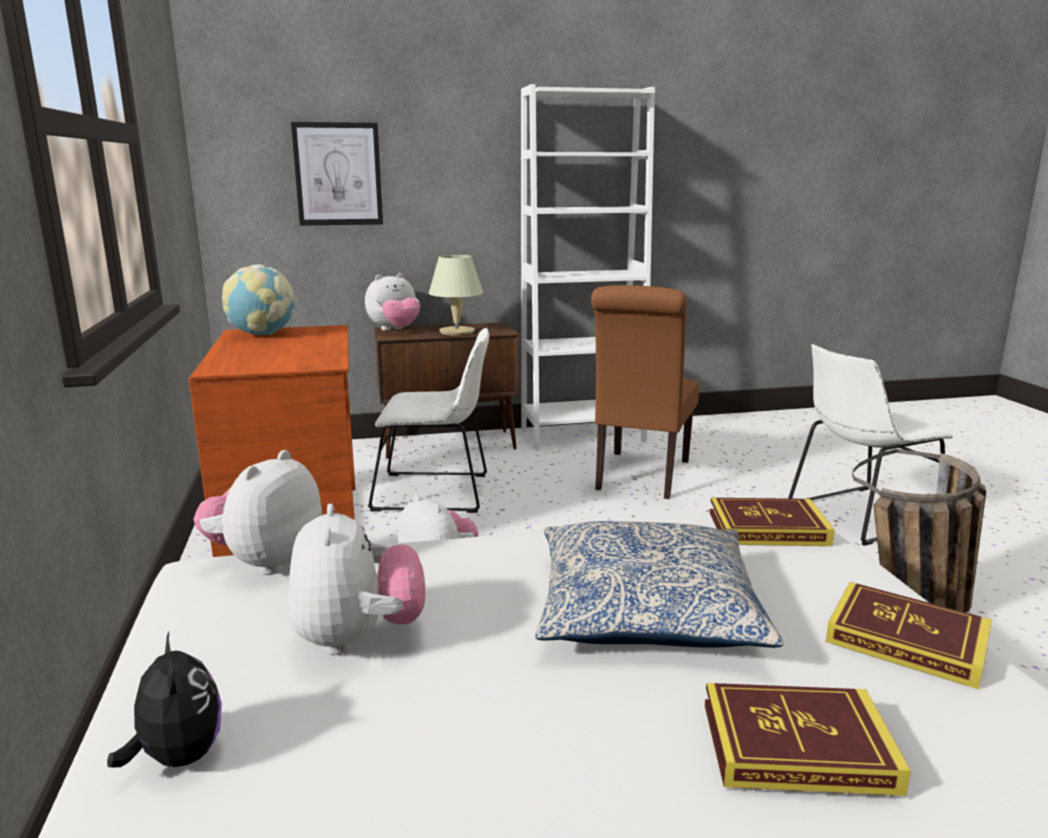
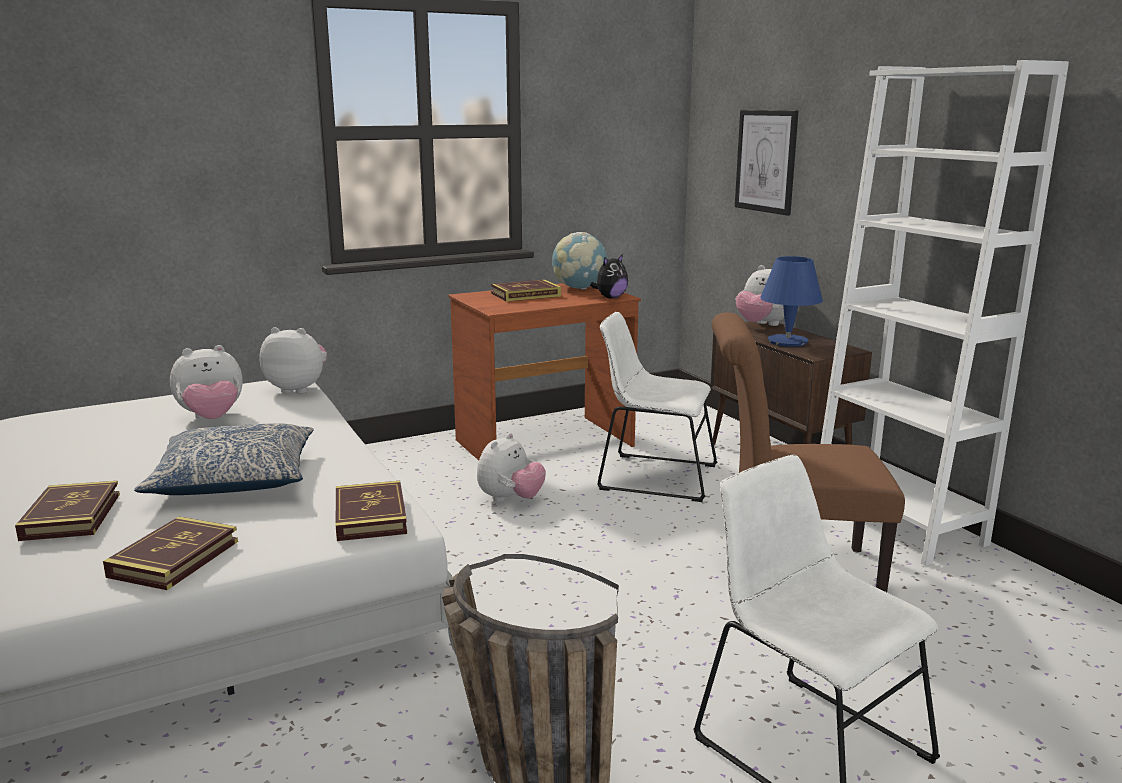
camera: 75 degrees right, 0 degrees up
(178, 756) = (131, 409): plush toy -> plush toy (610, 298)
(261, 351) = (525, 295): none -> book
(437, 492) = (652, 476): white chair -> white chair turned 120 degrees clockwise
(457, 332) = (788, 342): beige table lamp -> blue table lamp

